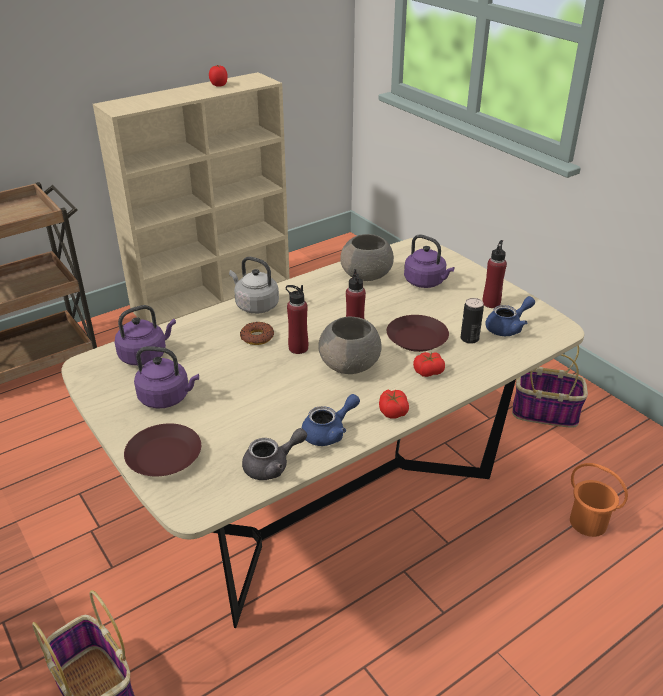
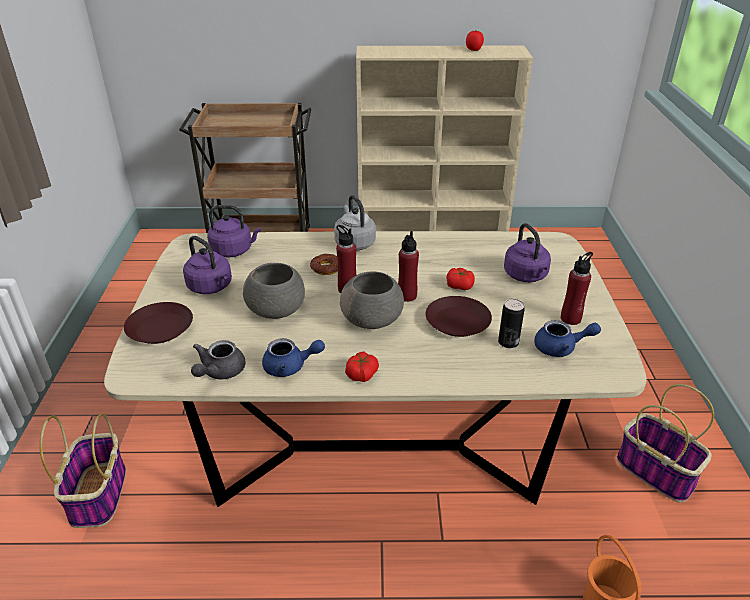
camera: 35 degrees right, 0 degrees up
(272, 466) = (219, 372): grey teapot -> grey teapot turned 105 degrees clockwise
(367, 275) = (477, 251): grey bowl -> grey bowl (277, 310)
(428, 371) = (433, 354): tomato -> tomato (459, 285)

